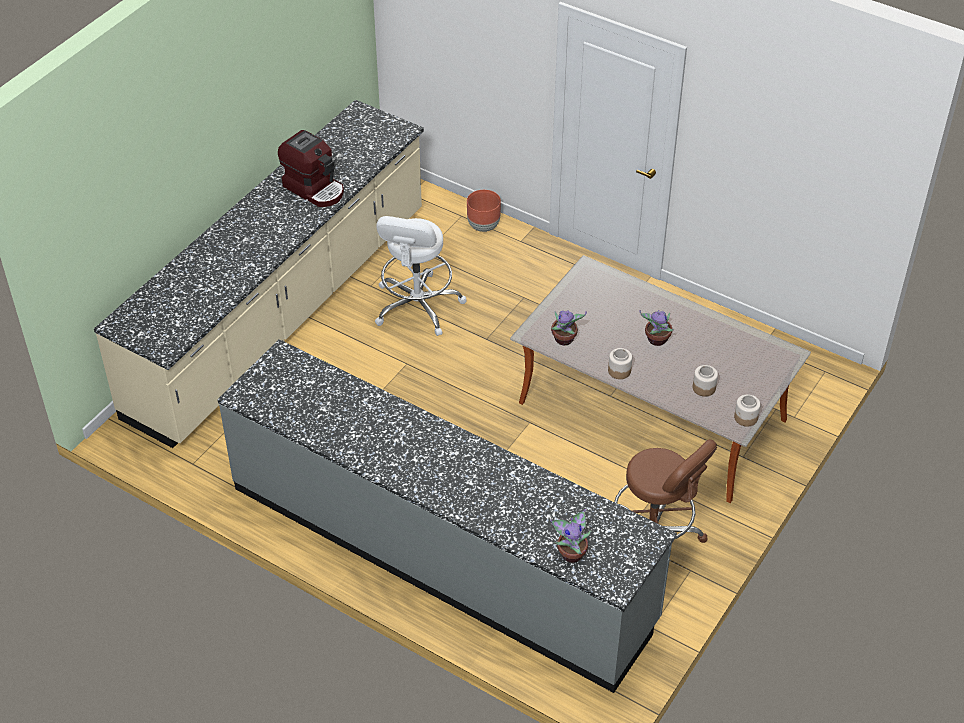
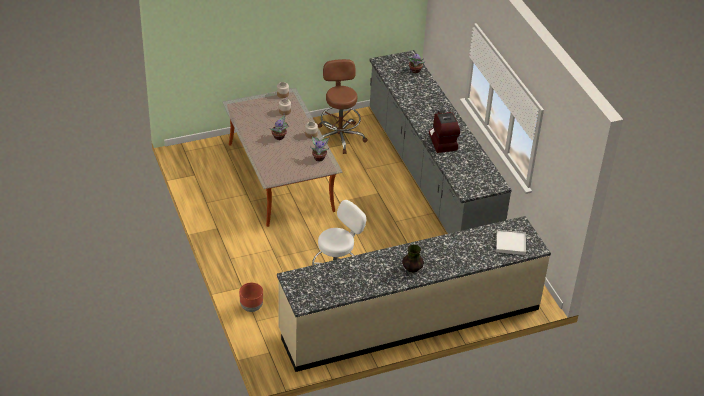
camera: 145 degrees left, 5 degrees down
(160, 311) = (510, 243): none -> white tray
(267, 211) = (412, 269): none -> vase
(315, 188) = (374, 268): coffee machine -> coffee machine (442, 141)

